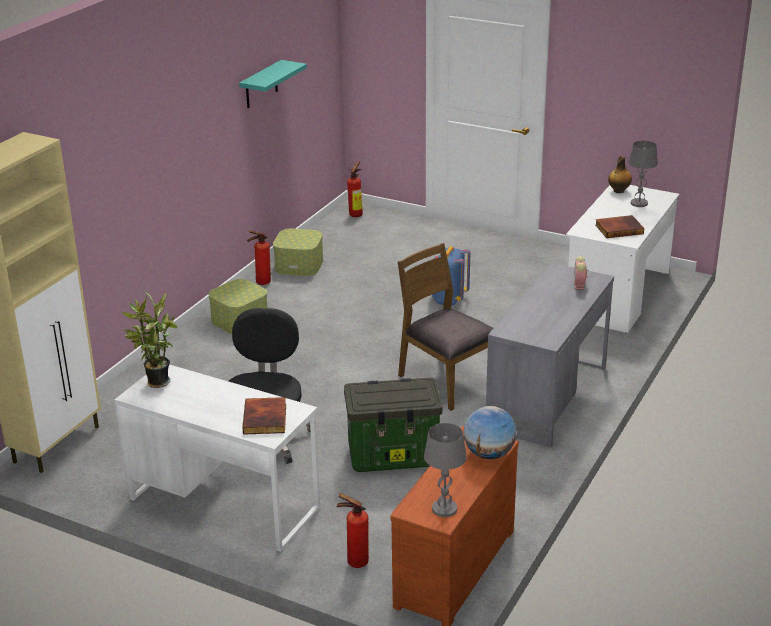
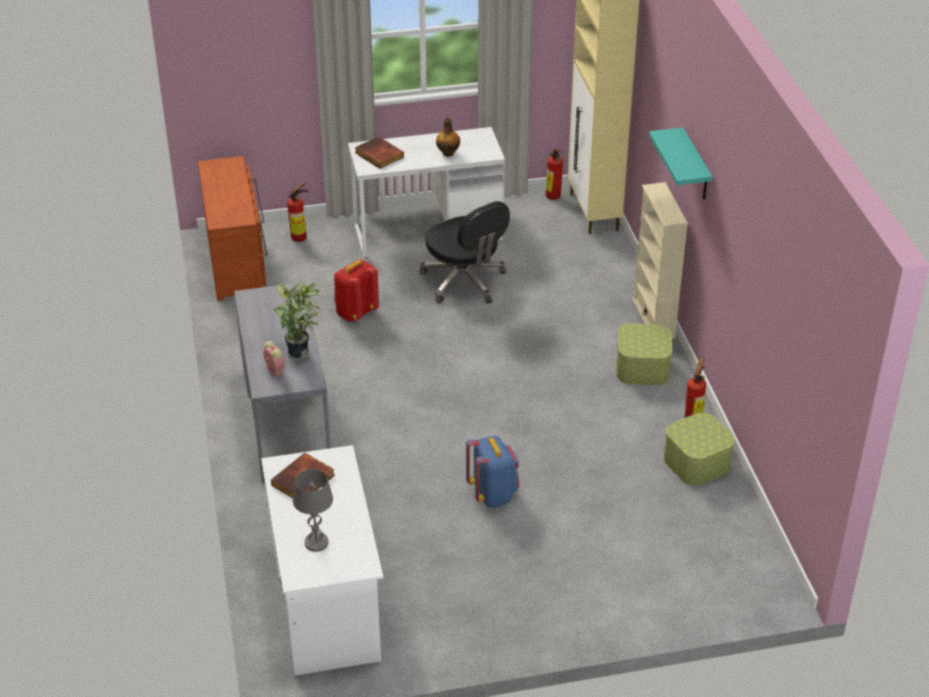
camera: 140 degrees right, 10 degrees up
(155, 382) = (484, 145): potted plant -> potted plant (300, 352)
(174, 344) = (653, 318): none -> beige bookcase
(261, 85) = (766, 274): turquoise shelf -> turquoise shelf (696, 166)
(357, 214) = (760, 583): fire extinguisher -> fire extinguisher (553, 198)
(394, 455) = (355, 313): storage box -> red backpack
(444, 509) = (214, 170): grey table lamp -> none
(446, 380) = (389, 396): brown chair -> none
(489, 454) = (219, 212): globe -> none
(618, 191) = (359, 557): bottle -> bottle (448, 153)

